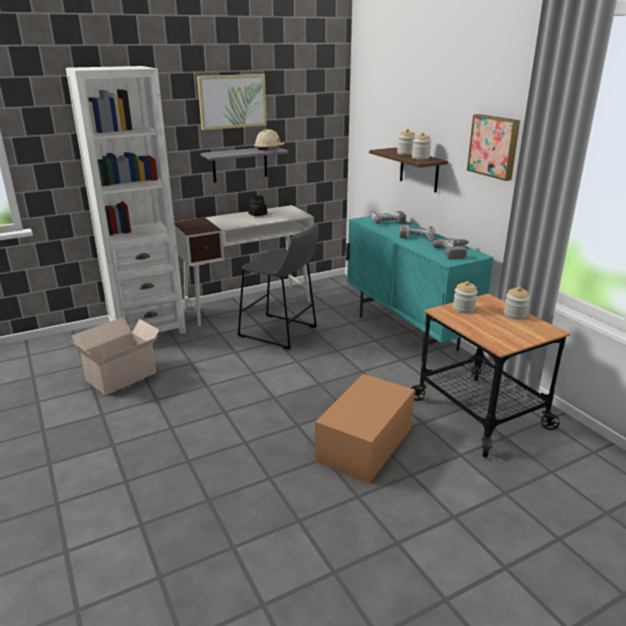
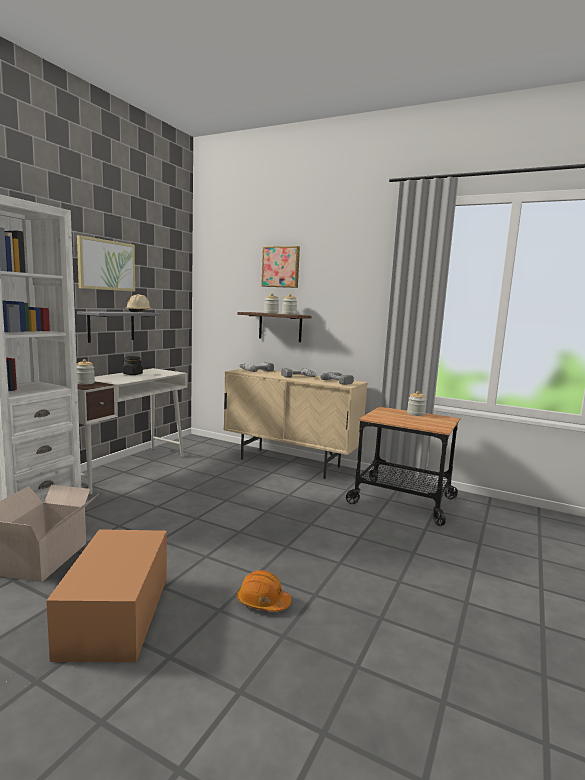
camera: 35 degrees left, 15 degrees down
(223, 467) = (262, 602): none -> orange hard hat
(281, 333) = (185, 483): grey stool -> none
(365, 443) = (356, 542): cardboard box -> cardboard box (116, 614)
(407, 333) = (290, 463): turquoise cabinet -> beige cabinet
(463, 309) = (381, 415): jar -> jar (85, 383)
(494, 146) = (357, 299): picture -> picture (281, 267)

